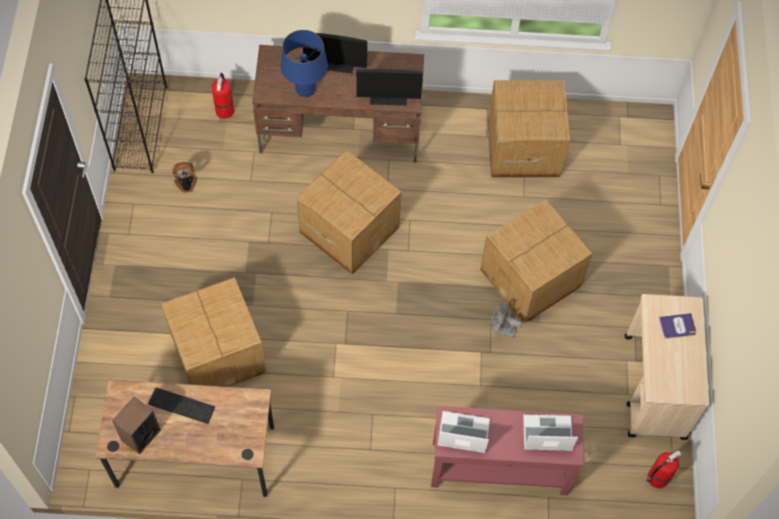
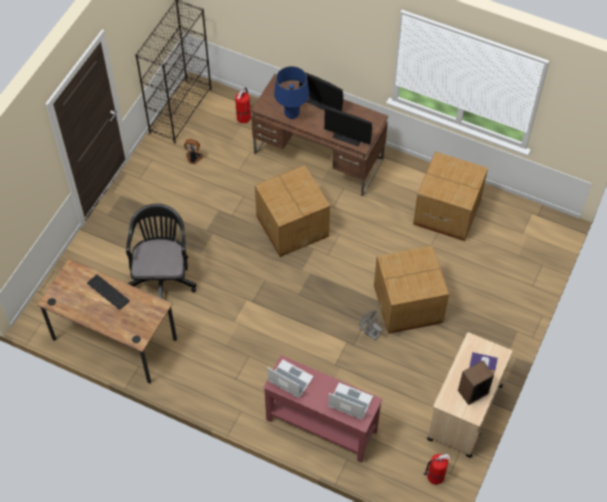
camera: 25 degrees right, 5 degrees down
(140, 435) = (72, 301): speaker -> speaker (472, 392)
(219, 352) = (163, 276): cardboard box -> black office chair

